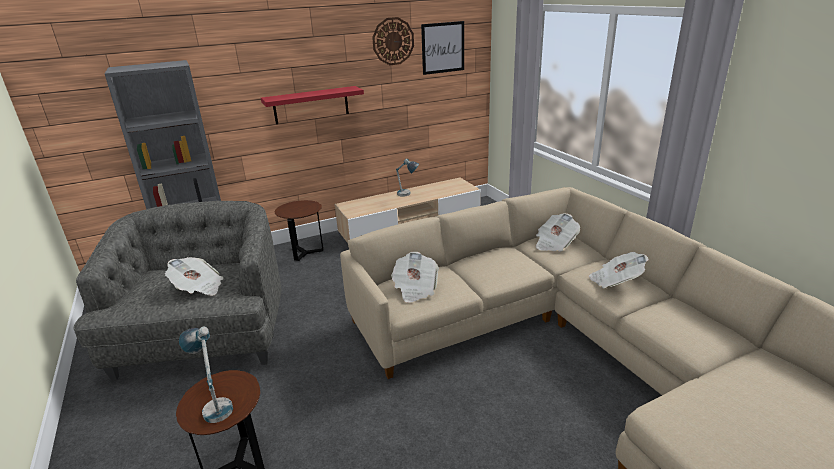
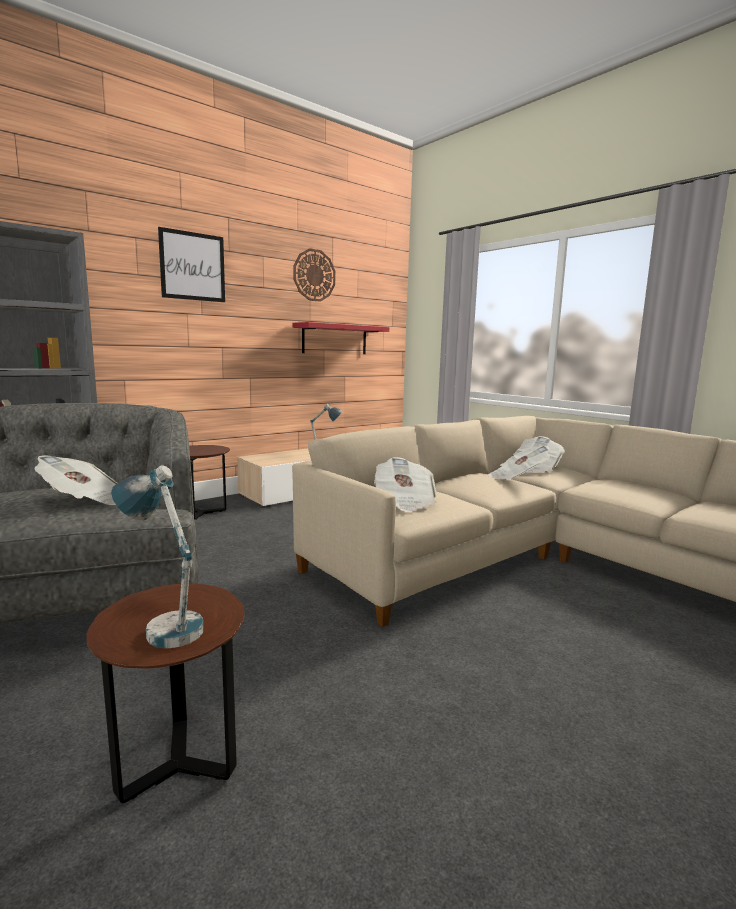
camera: 15 degrees left, 15 degrees down
(311, 105) = (219, 330): red shelf -> red shelf (335, 339)
(443, 47) = (363, 293): picture -> picture (192, 266)
(615, 281) = (632, 490): newspaper -> newspaper (517, 478)

